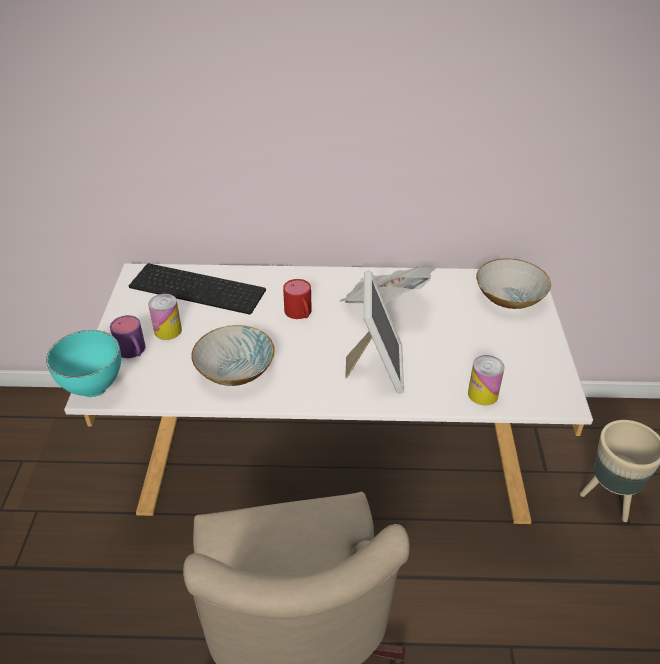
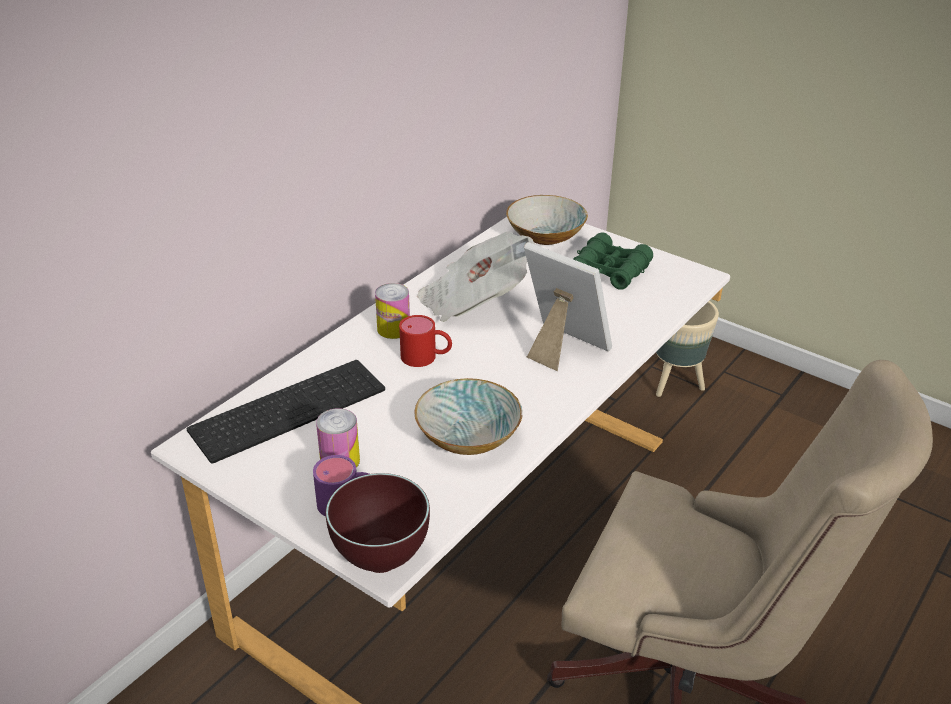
camera: 55 degrees left, 5 degrees down
(95, 389) = (383, 559): turquoise bowl -> brown bowl
(483, 394) = (653, 308): can -> can (393, 329)
(505, 349) = (610, 270): none -> green binoculars

